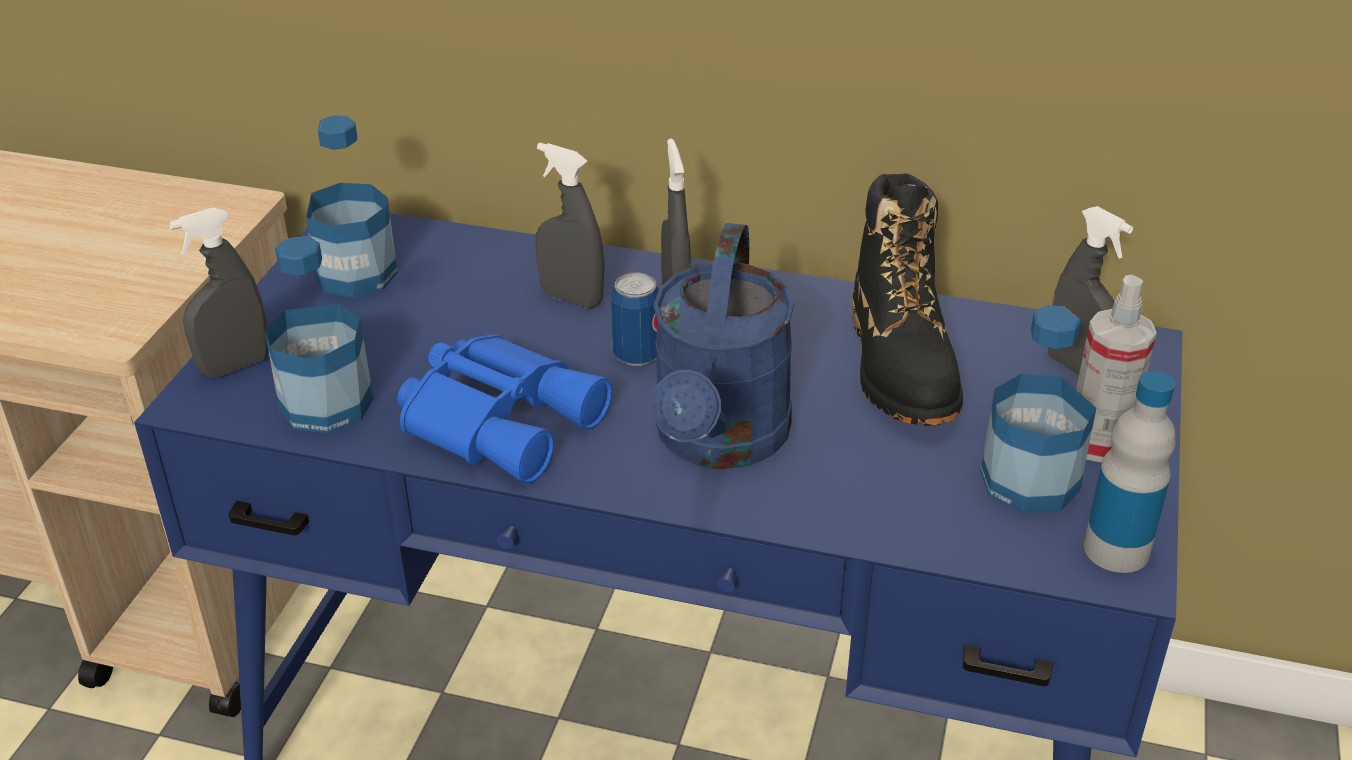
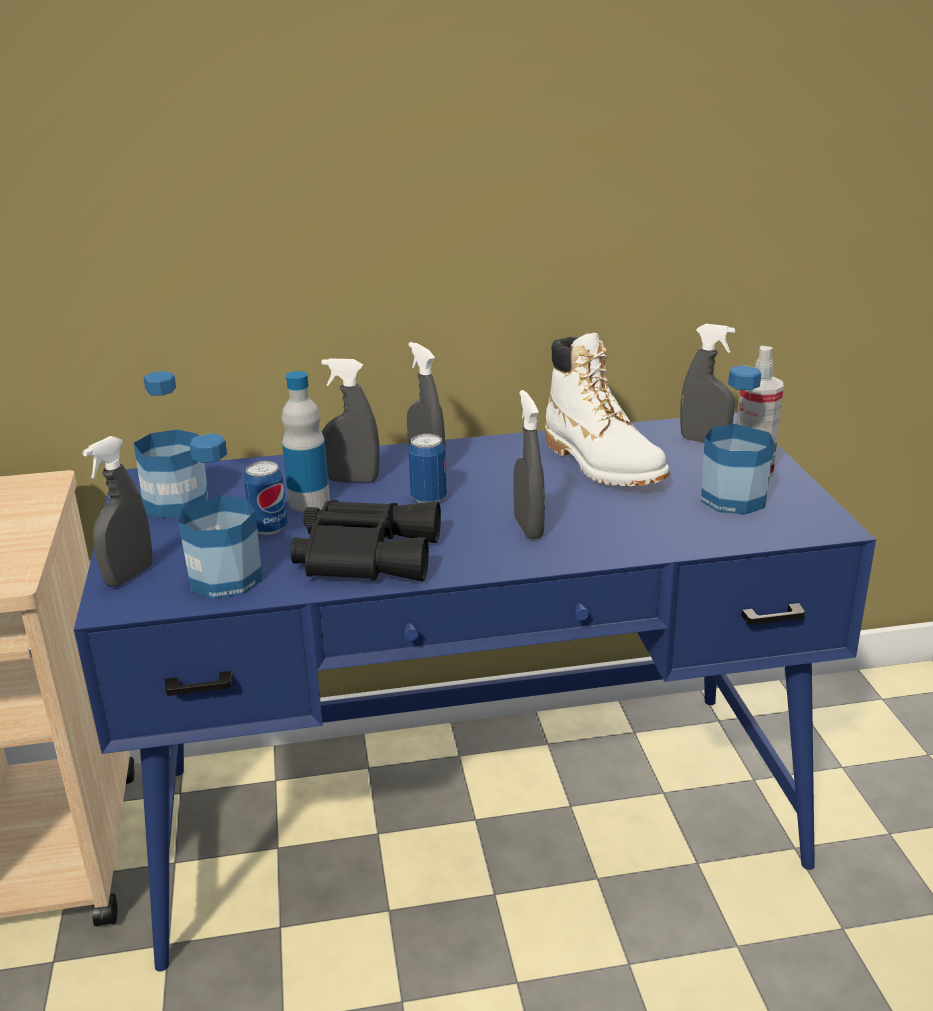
camera: 25 degrees left, 10 degrees down
(425, 344) = (269, 528): none -> can
(501, 418) = (366, 553): blue binoculars -> black binoculars
(719, 442) = (528, 528): blue watering can -> grey spray bottle
(901, 365) = (602, 464): black boot -> white boot
(1116, 549) = (813, 517): bottle -> bottle (309, 502)

